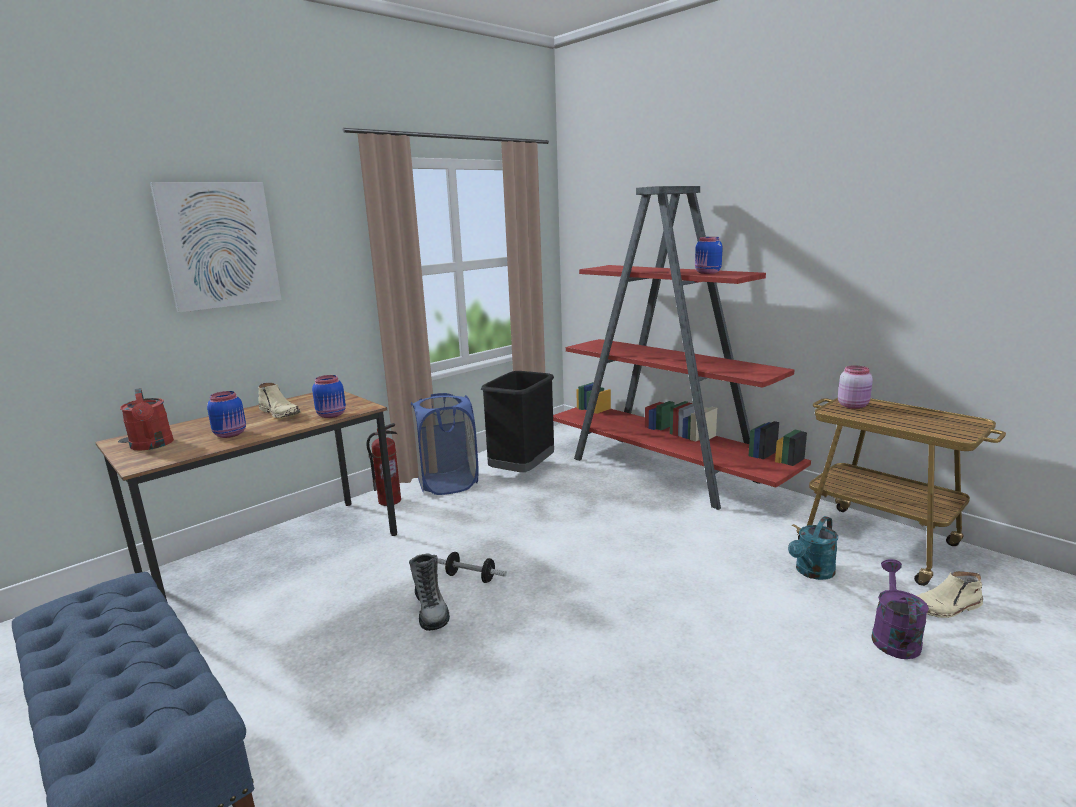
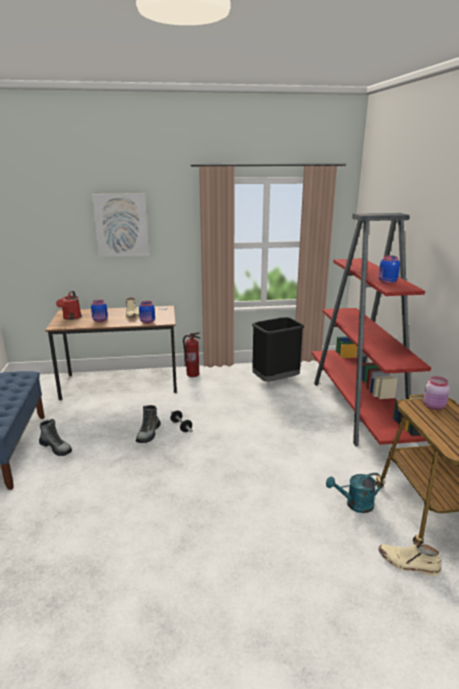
camera: 35 degrees right, 5 degrees up
(273, 717) = (56, 448): none -> boot
(447, 483) = (229, 374): blue laundry basket -> none
(893, 636) = (345, 558): purple watering can -> none

